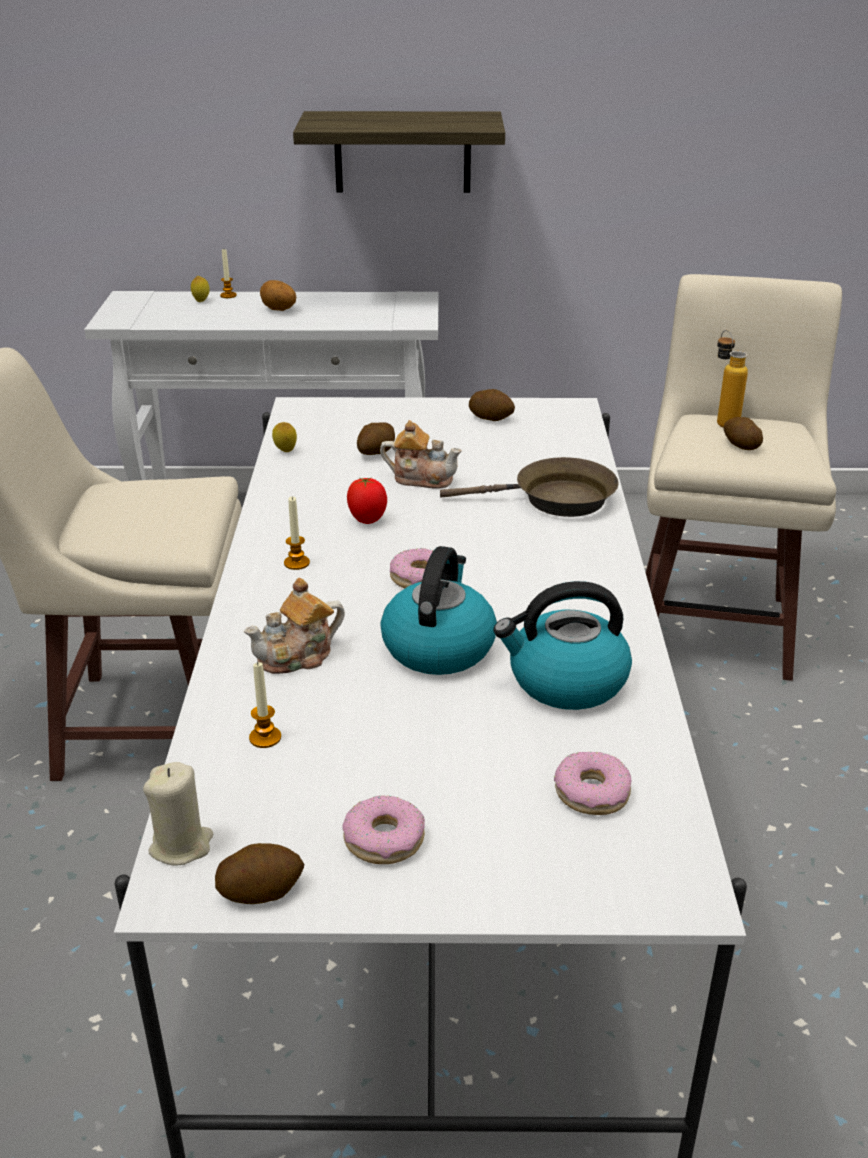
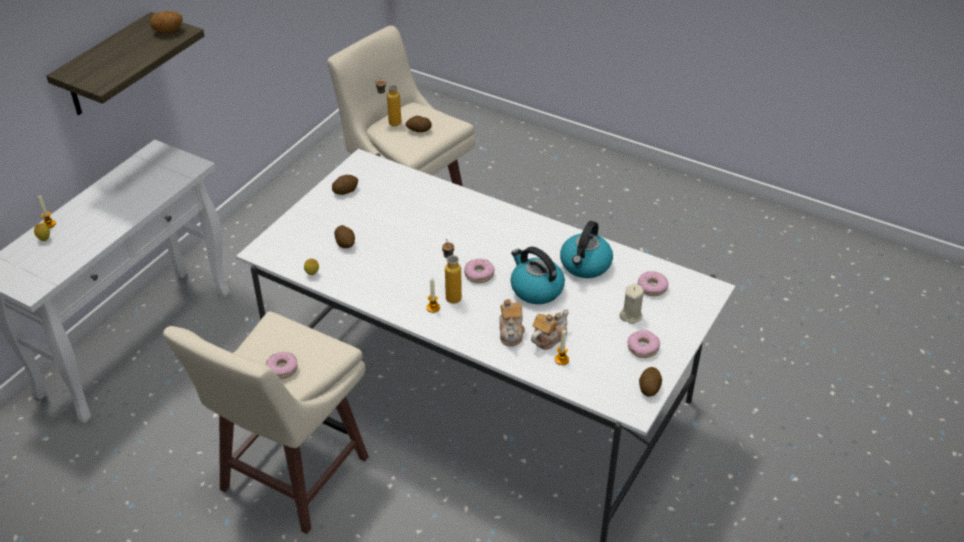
camera: 60 degrees left, 10 degrees up
(115, 517) = (282, 369): none -> donut
(181, 845) = (611, 402): beige candle -> beige candle (631, 315)
(278, 310) = (104, 211): potato -> potato (168, 31)
(345, 568) = (451, 294): none -> bottle
(367, 520) = (413, 271): tomato -> none
(421, 478) = (387, 239): teapot -> teapot (548, 338)
(555, 499) = (447, 207): brown frying pan -> none

